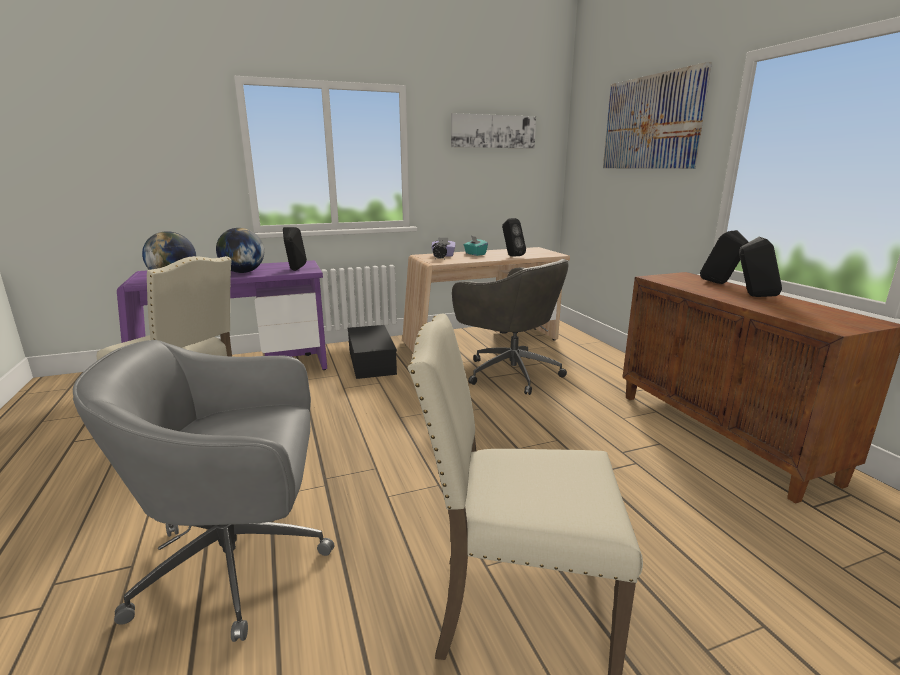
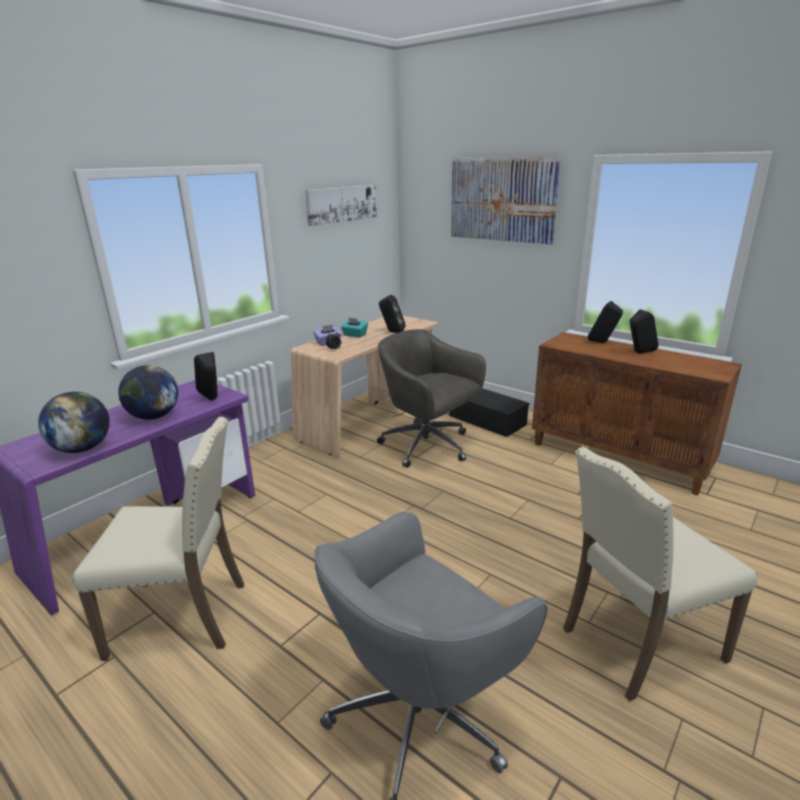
camera: 30 degrees left, 5 degrees up
(370, 361) = (288, 472): black storage box -> black storage box (485, 420)
(510, 372) = (428, 446): grey office chair -> grey office chair turned 150 degrees counterclockwise

